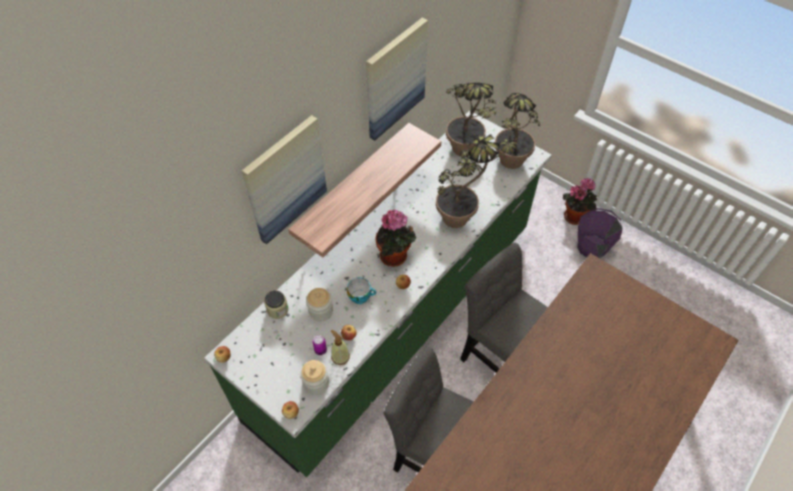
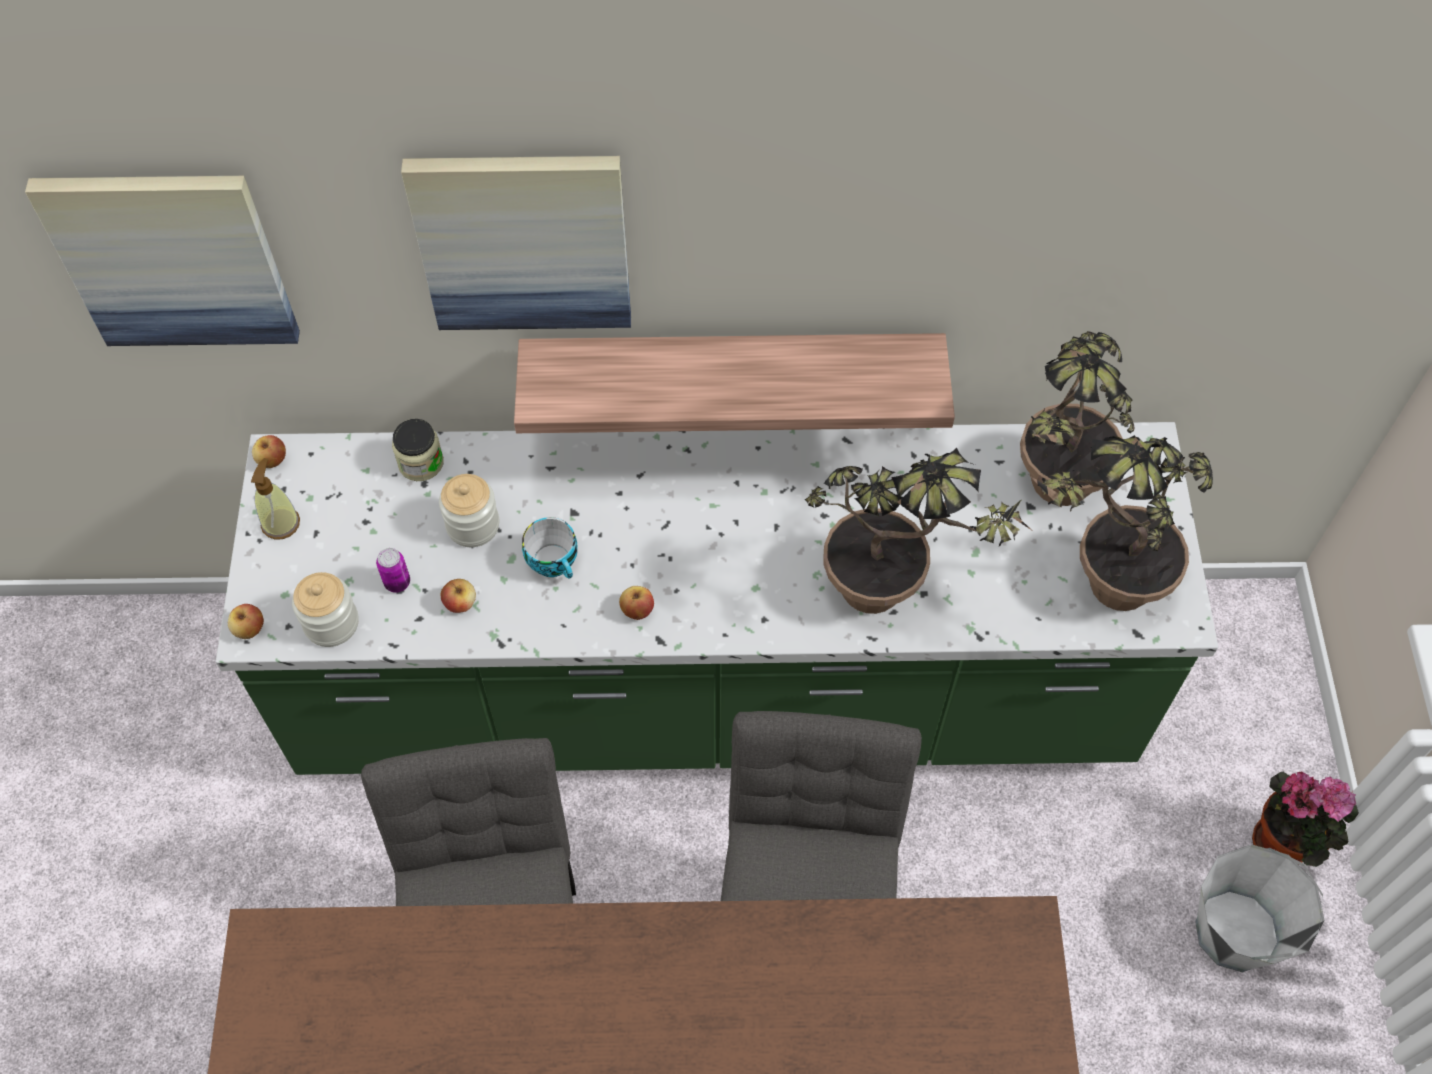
camera: 50 degrees right, 5 degrees up
(340, 356) = (409, 620): soap dispenser -> soap dispenser (281, 523)
(395, 79) = (910, 217): picture -> picture (172, 259)
(395, 257) = (687, 555): potted plant -> none
(592, 248) = (1236, 933): purple bucket -> grey bucket

